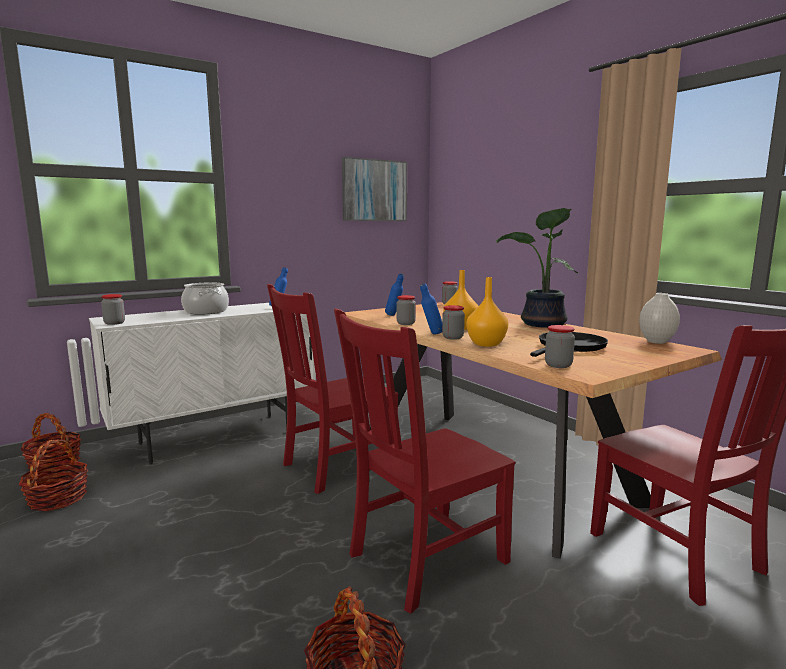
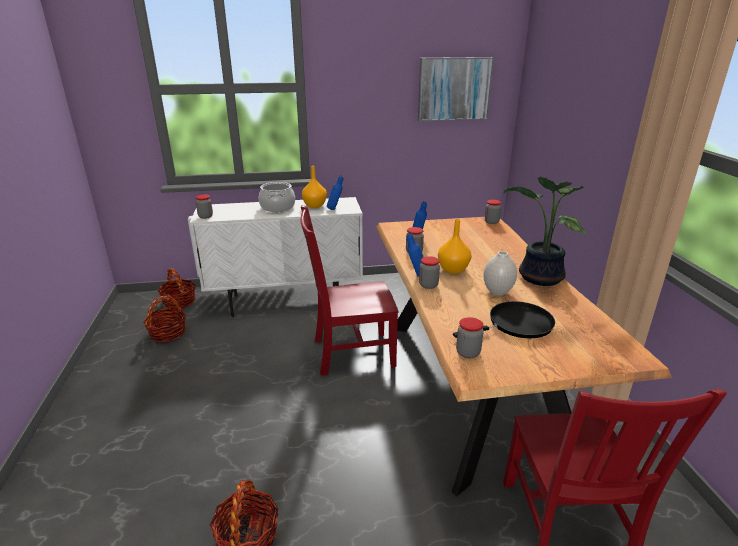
camera: 25 degrees right, 15 degrees up
(423, 559) = (354, 459): red chair -> none
(485, 344) = (444, 302): orange vase -> orange vase (314, 205)
(657, 342) = (619, 336): white vase -> white vase (497, 292)

